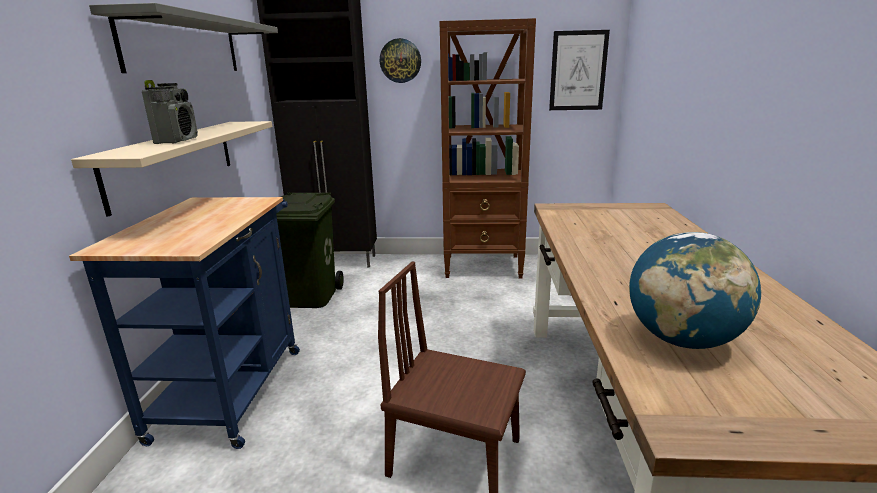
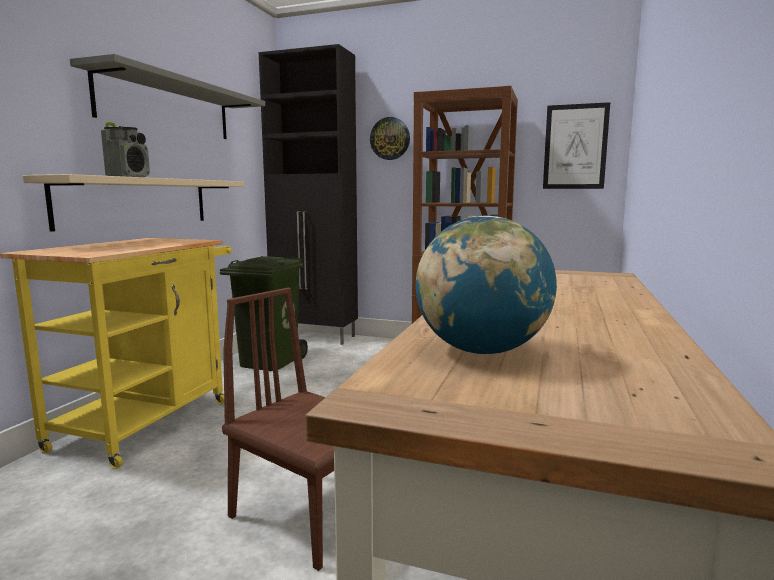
camera: 15 degrees right, 10 degrees down
(234, 386) = (150, 420): blue cart -> yellow cart

